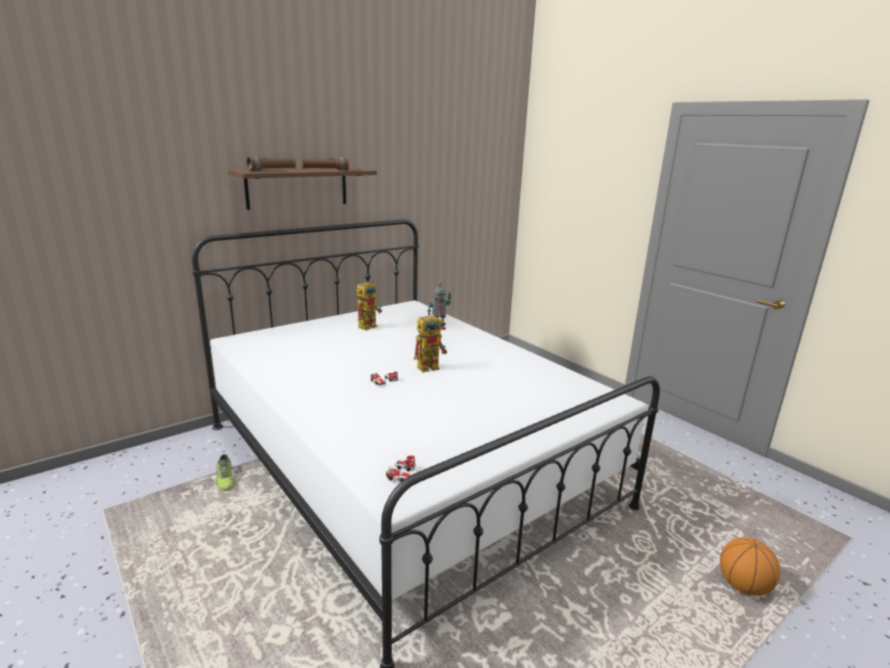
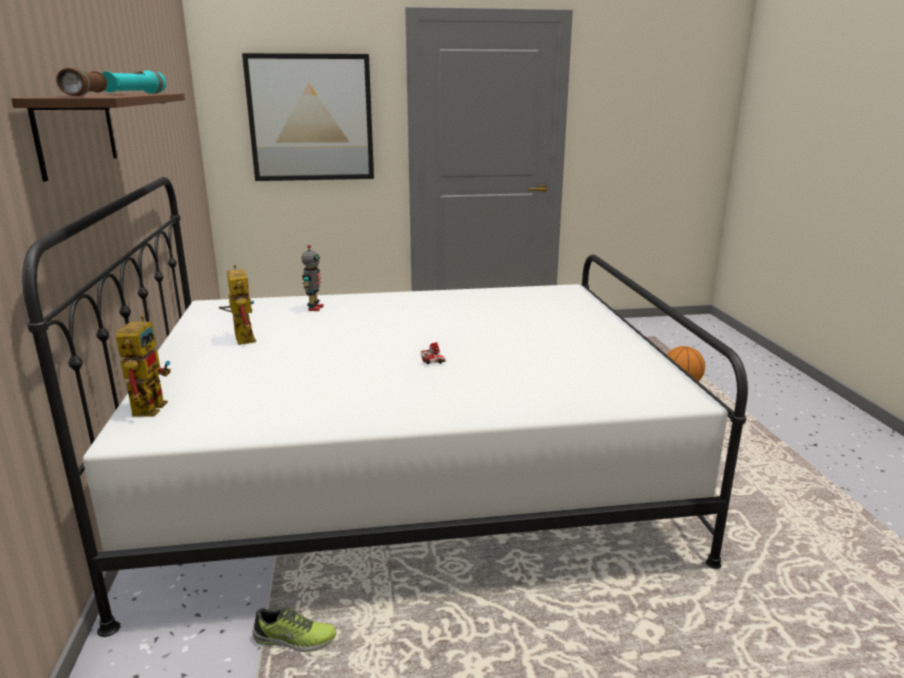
camera: 60 degrees left, 0 degrees up
(325, 170) = (135, 93): brown flashlight -> turquoise flashlight
(402, 474) = (645, 387): toy car -> none
(431, 366) = (419, 332): toy robot -> toy robot (150, 405)
(584, 194) = (311, 118): none -> picture

